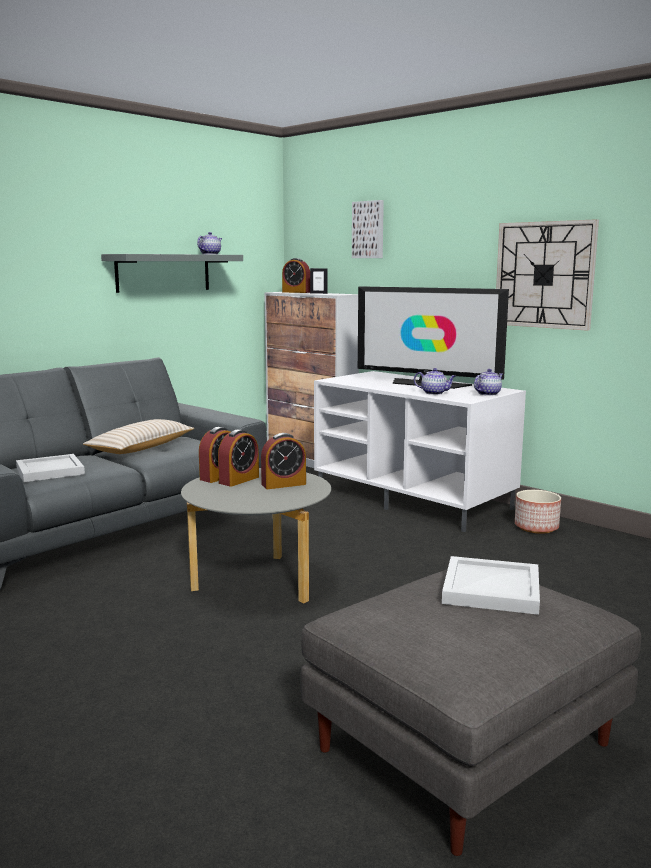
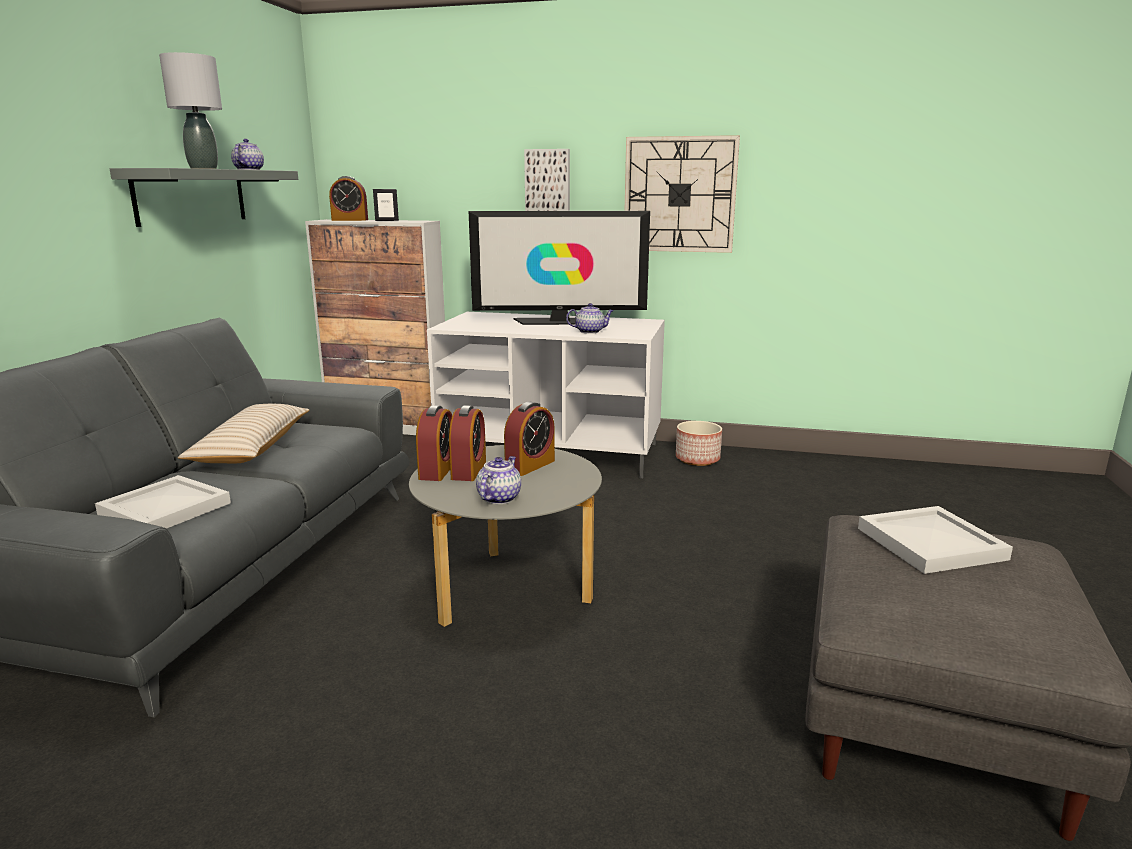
camera: 30 degrees left, 5 degrees up
(161, 253) = (203, 168): none -> grey table lamp
(369, 229) = (448, 141): picture -> picture (548, 185)
(488, 394) = (641, 327): teapot -> teapot (499, 498)

